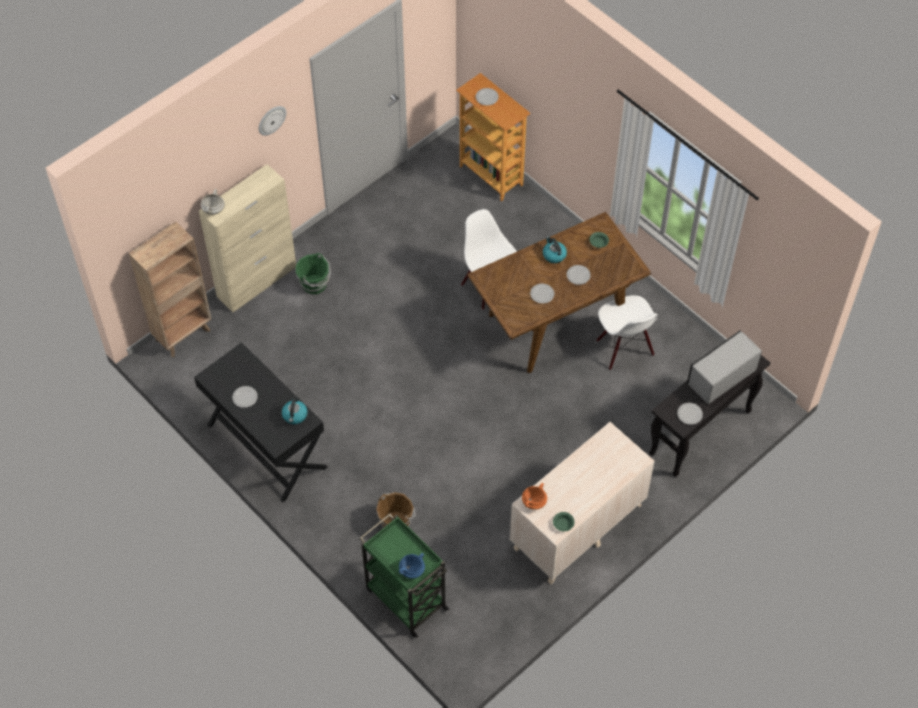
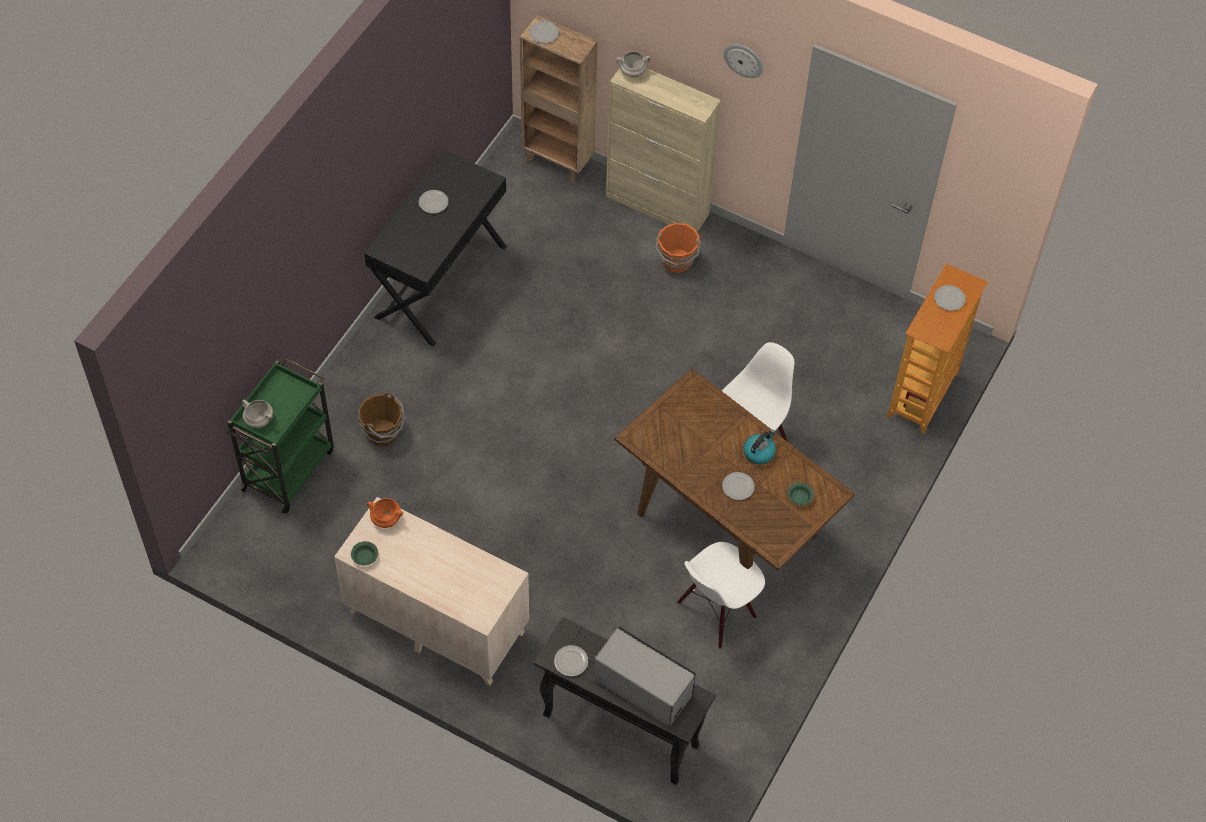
camera: 70 degrees right, 0 degrees up
(295, 415) = (425, 255): kettle -> none
(315, 284) = (677, 261): green bucket -> orange bucket
(412, 571) = (258, 420): blue cooking pot -> white cooking pot
(542, 294) = (692, 455): plate -> plate (544, 33)

